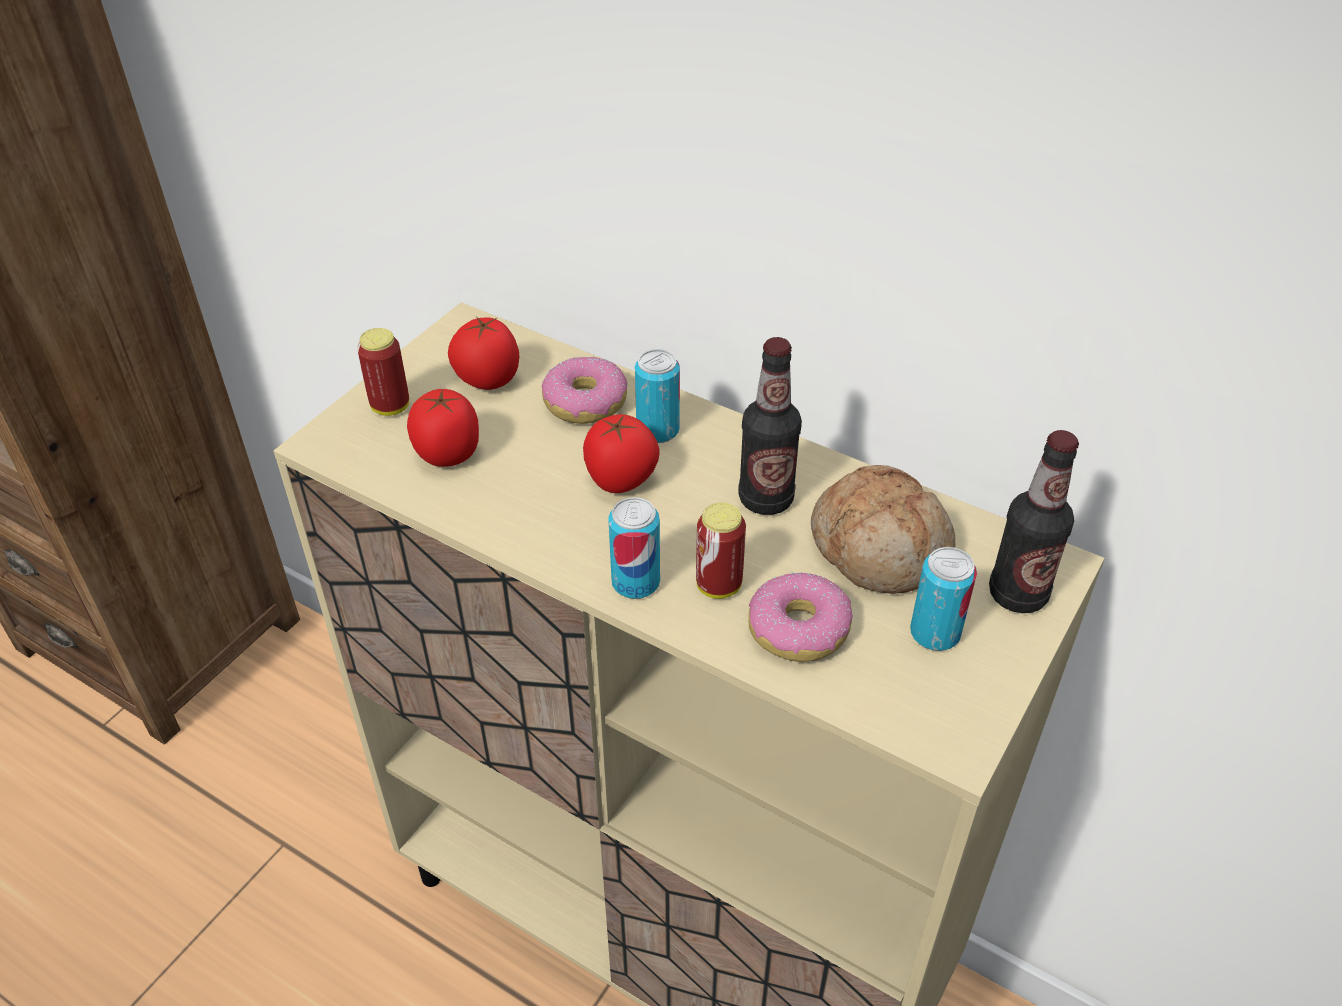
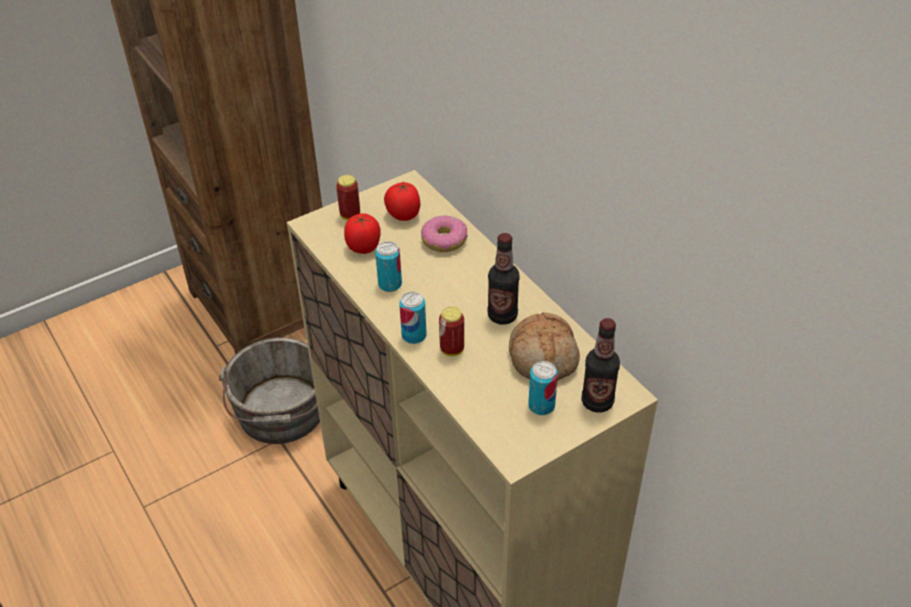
camera: 25 degrees right, 0 degrees up
(270, 801) = (281, 414): none -> grey bucket
(621, 481) = (437, 285): tomato -> none
(657, 430) = (471, 265): can -> can (390, 284)
(798, 628) = (476, 382): donut -> none

